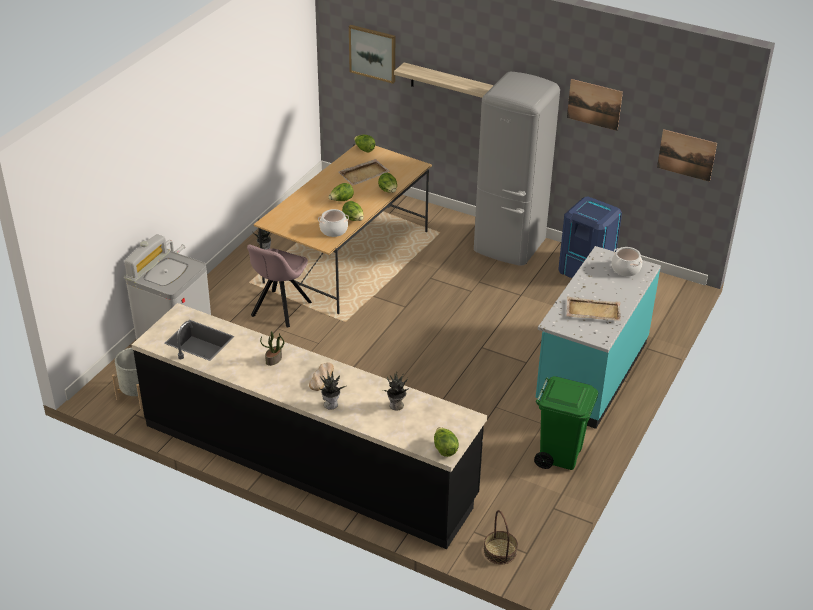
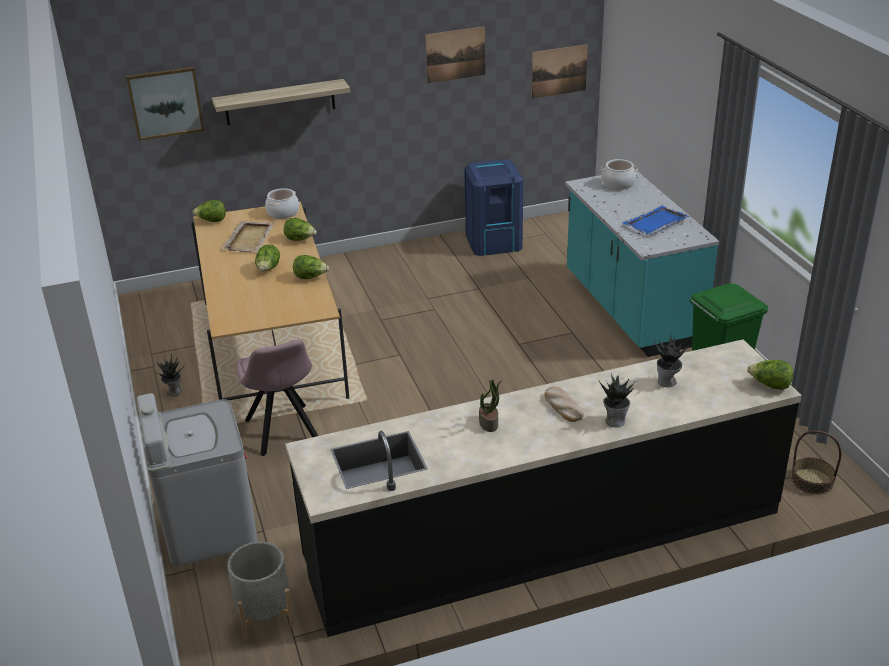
camera: 45 degrees left, 5 degrees down
(334, 230) = (308, 296): cooking pot -> cooking pot (283, 213)
(508, 246) = (405, 260): grey fridge -> none
(592, 311) = (655, 223): beige tray -> blue tray

